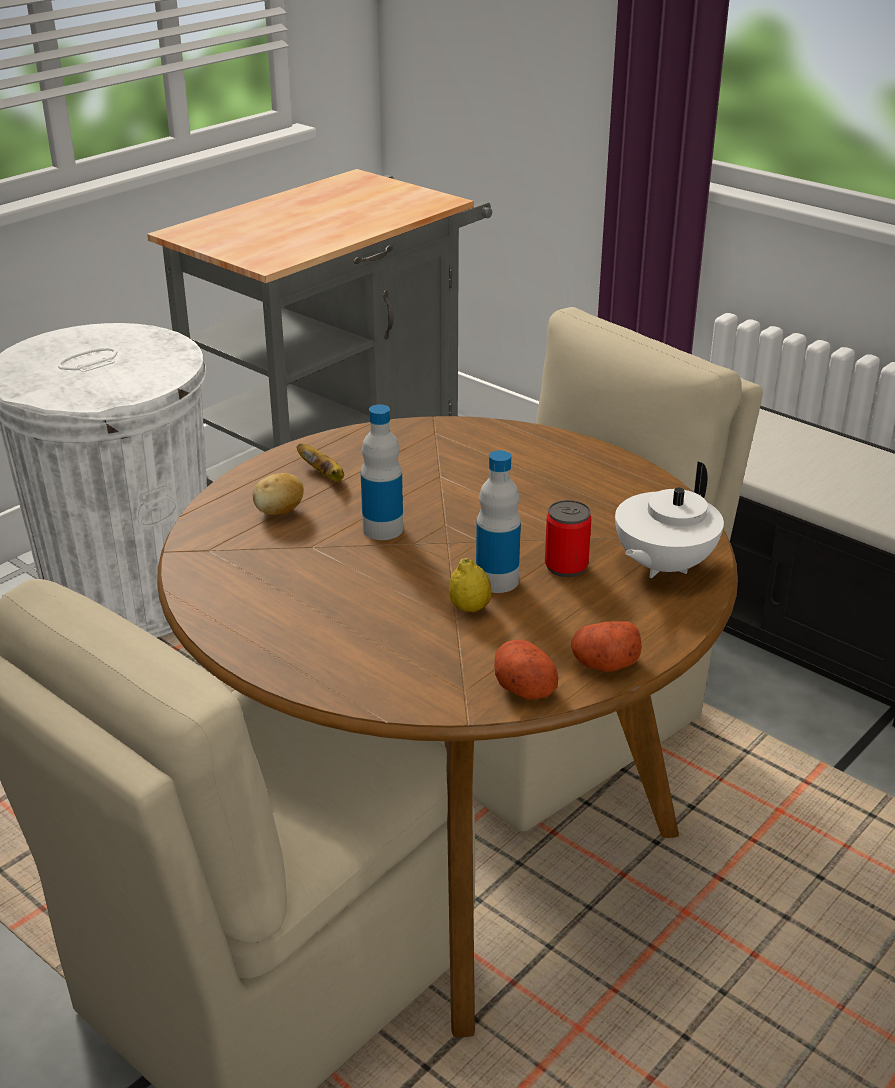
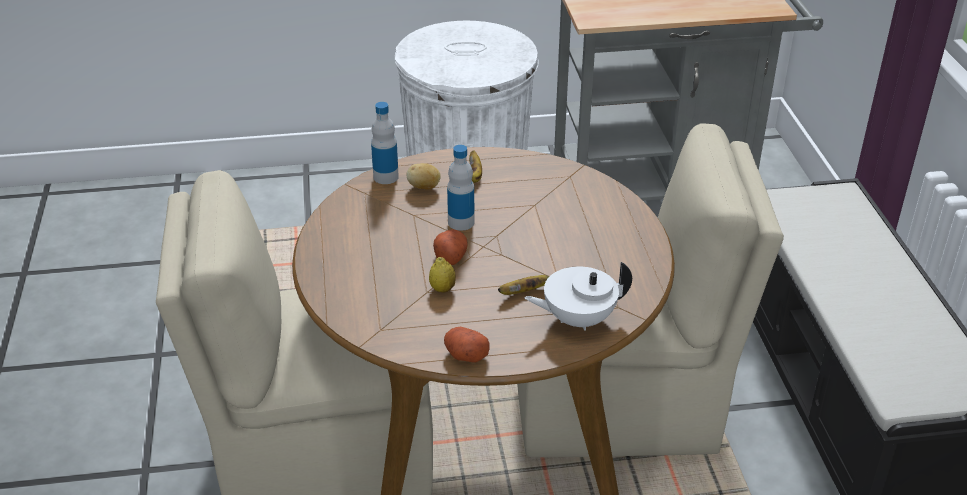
camera: 40 degrees right, 5 degrees up
(497, 580) = (477, 281): bottle -> bottle (386, 177)
(522, 686) = (409, 343): potato -> potato (450, 256)
(566, 566) = (524, 292): can -> banana

